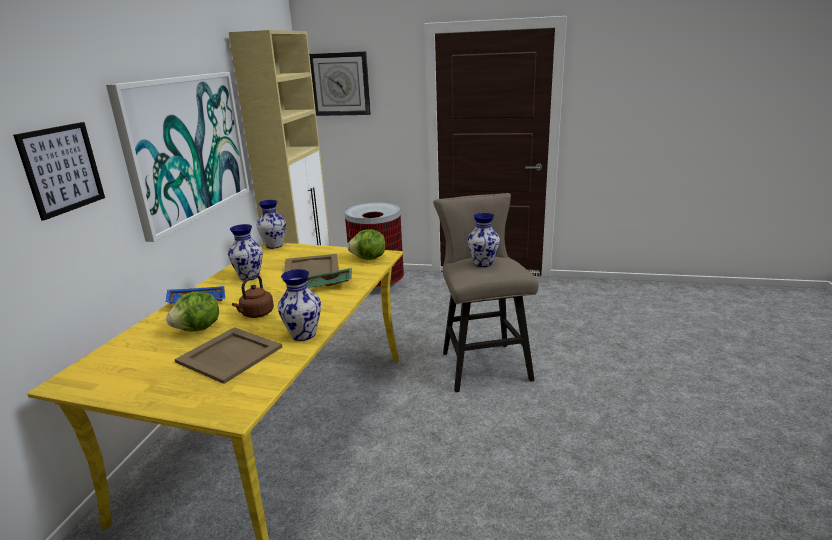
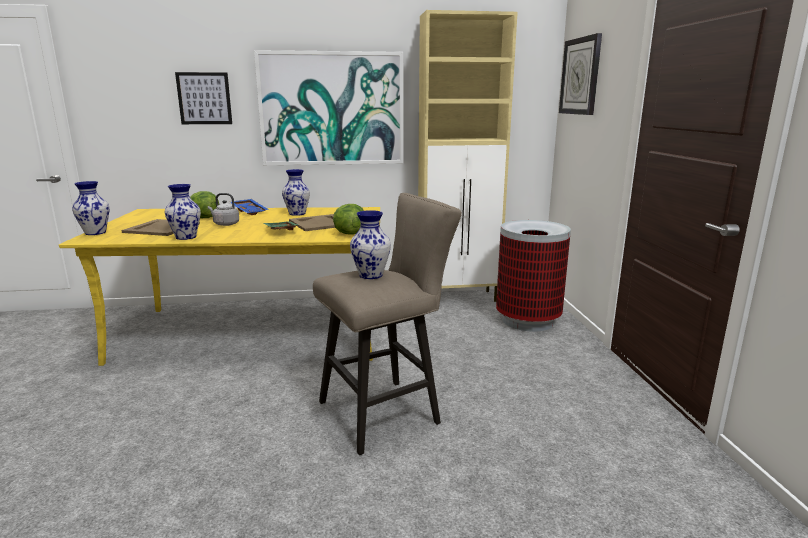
camera: 70 degrees right, 5 degrees down
(256, 314) = (225, 224): brown kettle -> grey kettle
(274, 246) = (369, 209): vase -> vase (95, 233)

